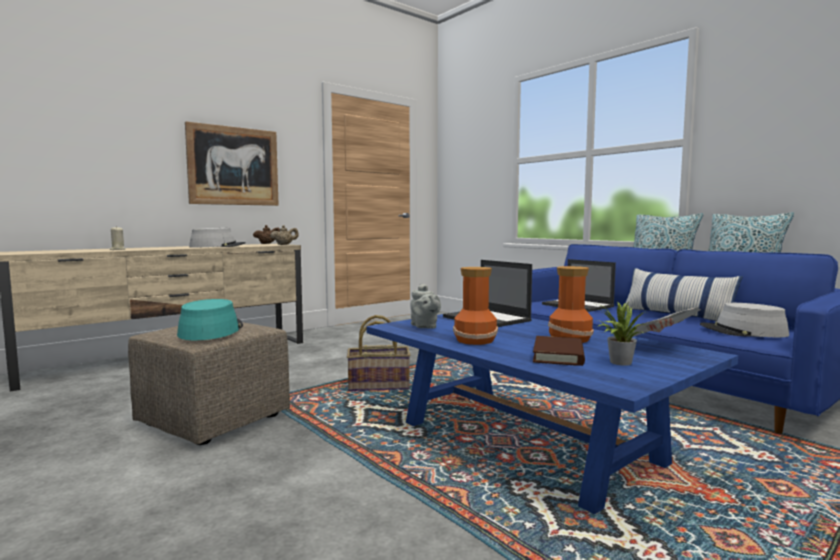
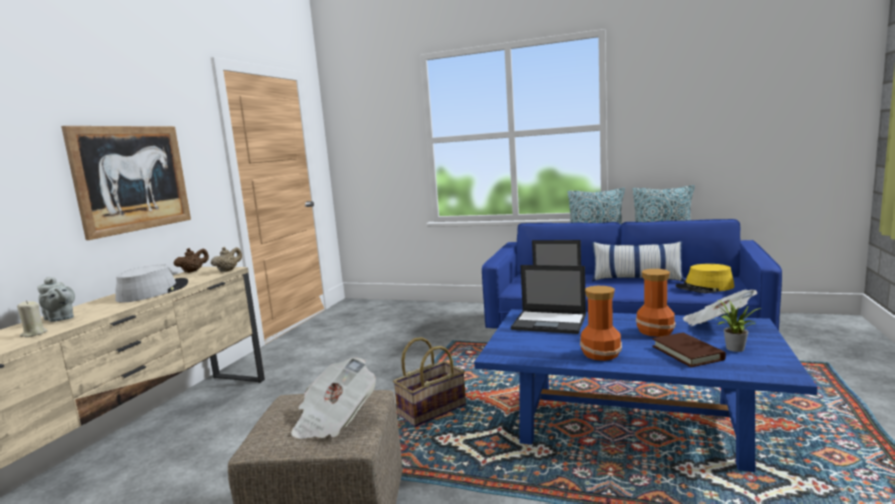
camera: 30 degrees left, 5 degrees up
(211, 330) = (334, 420): turquoise hat -> newspaper
(424, 327) = (526, 347): grey teapot -> grey teapot (60, 319)
(743, 331) = (705, 287): grey hat -> yellow hat

